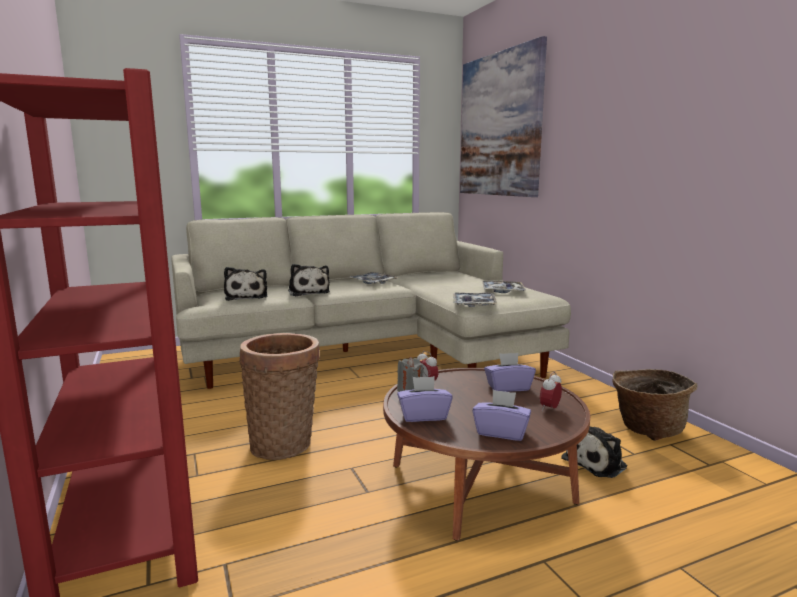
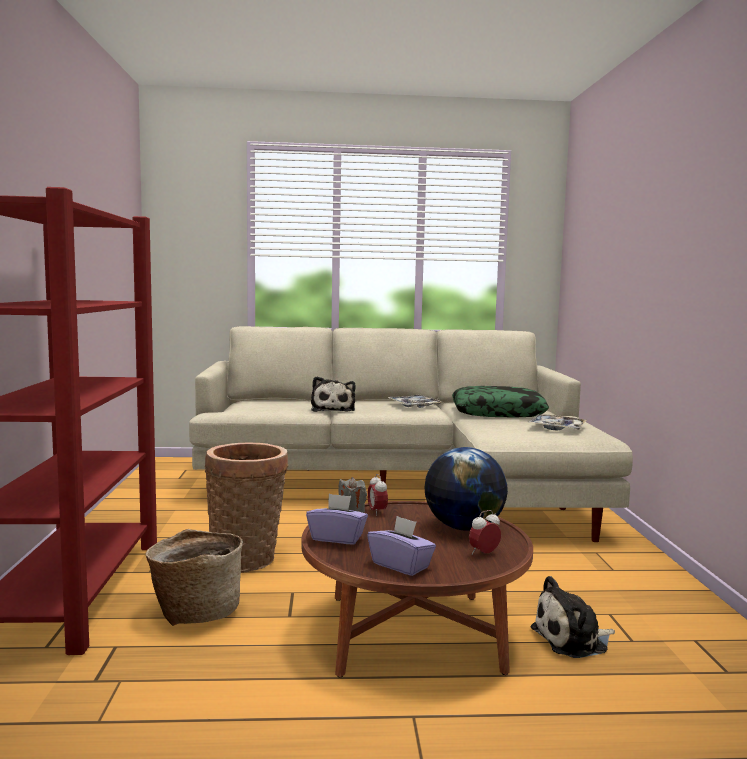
camera: 20 degrees right, 5 degrees down
(246, 297) = (267, 408): plush toy -> none
(443, 282) = (498, 412): none -> pillow
(474, 304) = (500, 438): tray -> none
(499, 125) = (593, 228): picture -> none
(508, 387) = (463, 527): purple tissue box -> globe
(647, 429) = (679, 618): basket -> basket (195, 612)

